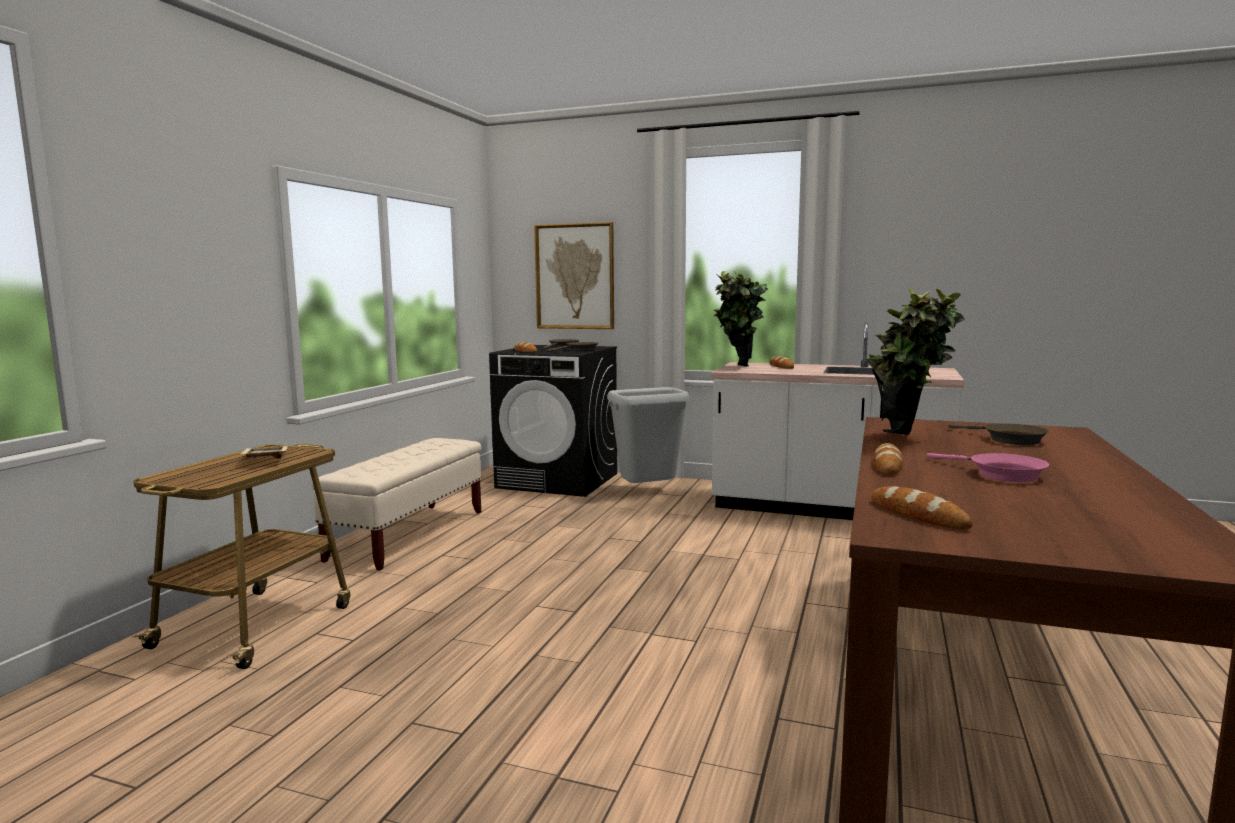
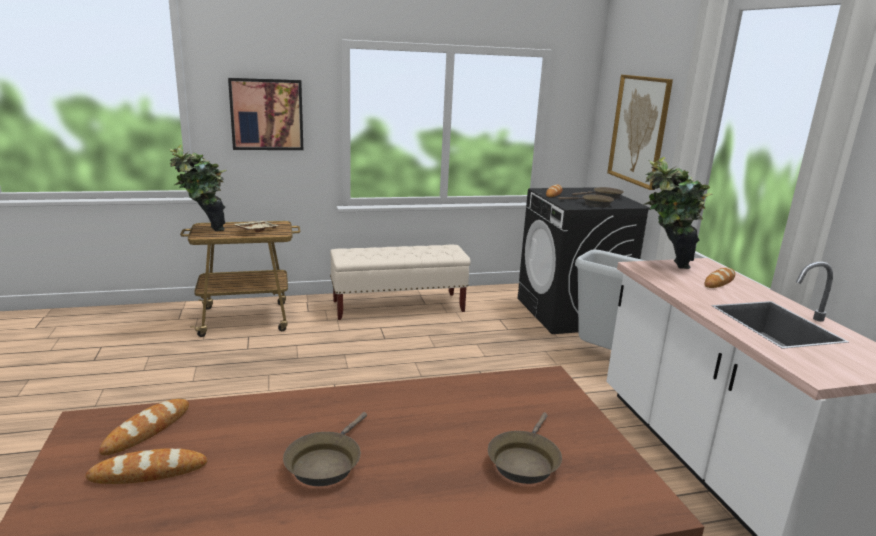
camera: 55 degrees right, 10 degrees up
(189, 278) = (267, 114): none -> picture
(887, 465) = (323, 400): bread -> bread (148, 472)
(908, 439) = (456, 399): potted plant -> potted plant (204, 232)
(1000, 474) = (326, 463): pink frying pan -> brown frying pan

